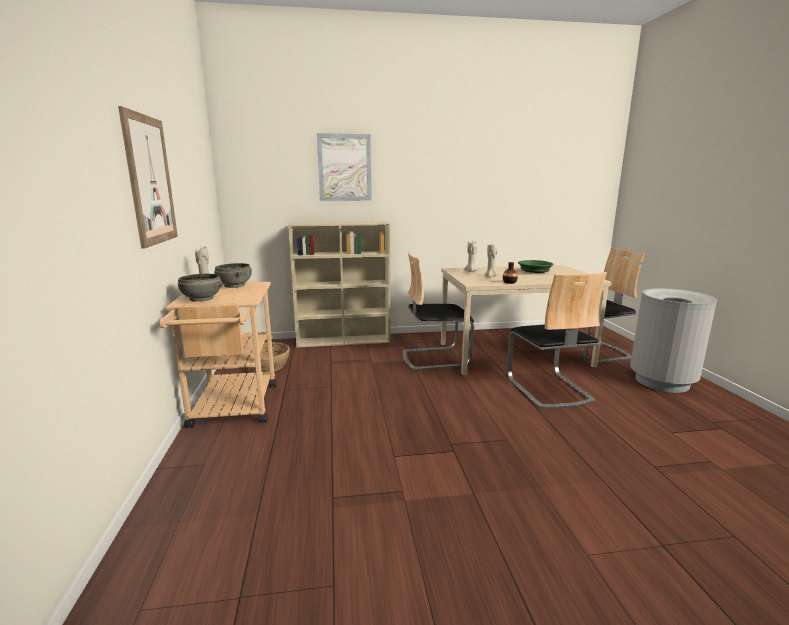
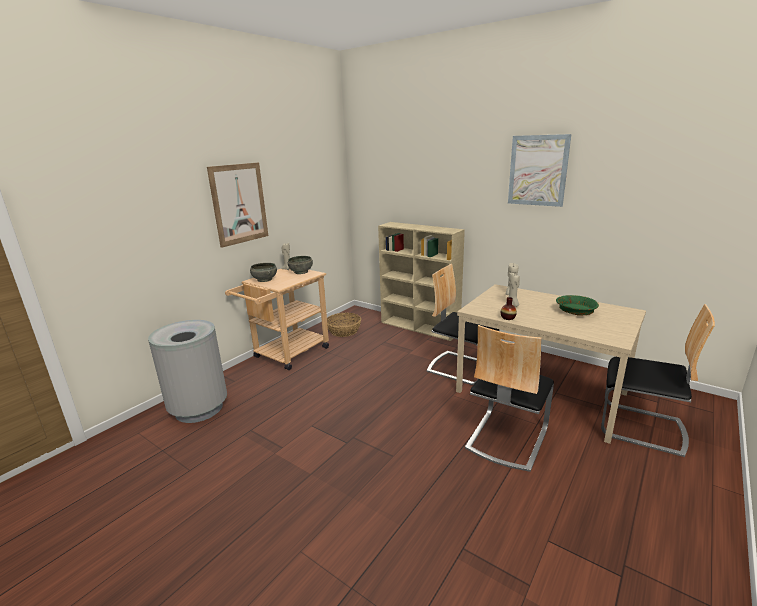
camera: 45 degrees right, 5 degrees up
(344, 167) = (433, 177): picture -> picture (538, 170)
(662, 382) = (662, 497): grey trash can -> grey trash can (199, 409)

